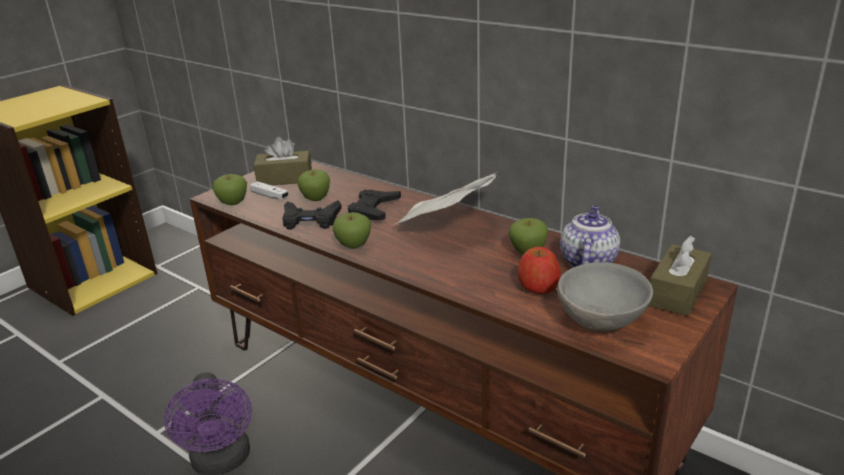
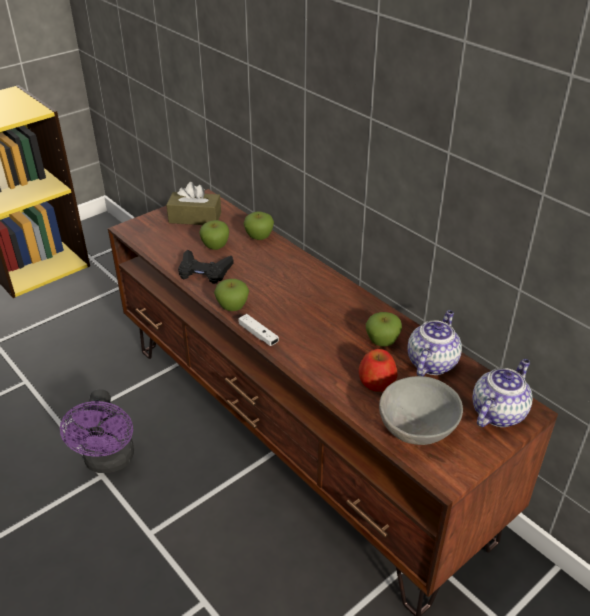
camera: 10 degrees right, 10 degrees up
(233, 203) = (143, 240): apple -> apple (259, 237)
(270, 196) = (176, 236): white game controller -> white game controller (258, 335)
(373, 210) = (262, 269): black game controller -> none
(445, 224) = (320, 296): newspaper -> none
(677, 292) = (498, 412): brown tissue box -> teapot

